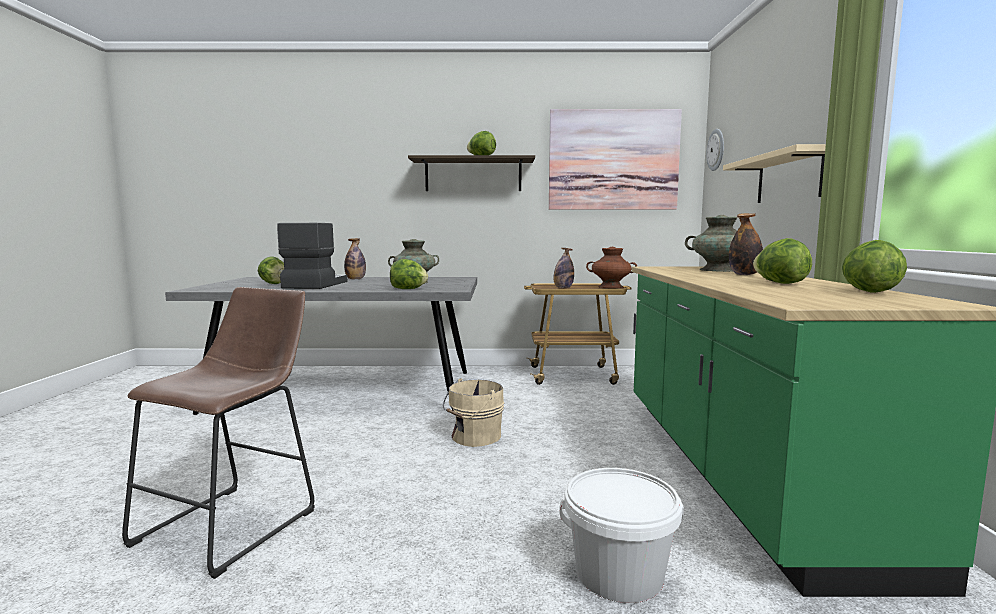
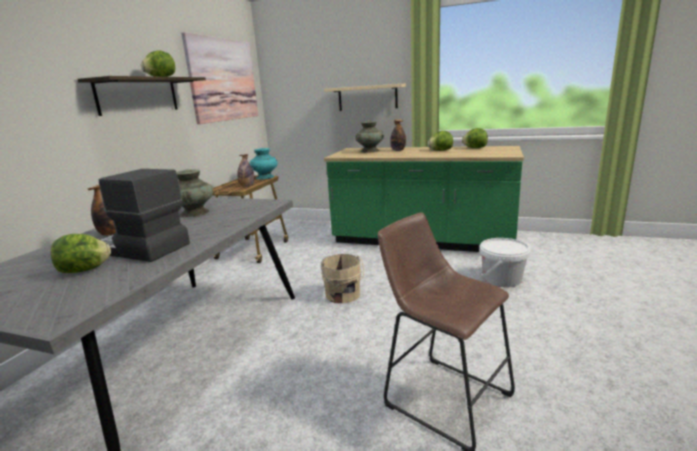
camera: 70 degrees left, 10 degrees up
(408, 289) = (248, 214): lettuce -> none
(610, 287) = (265, 177): brown vase -> turquoise vase
(716, 150) = (279, 74): wall clock -> none

